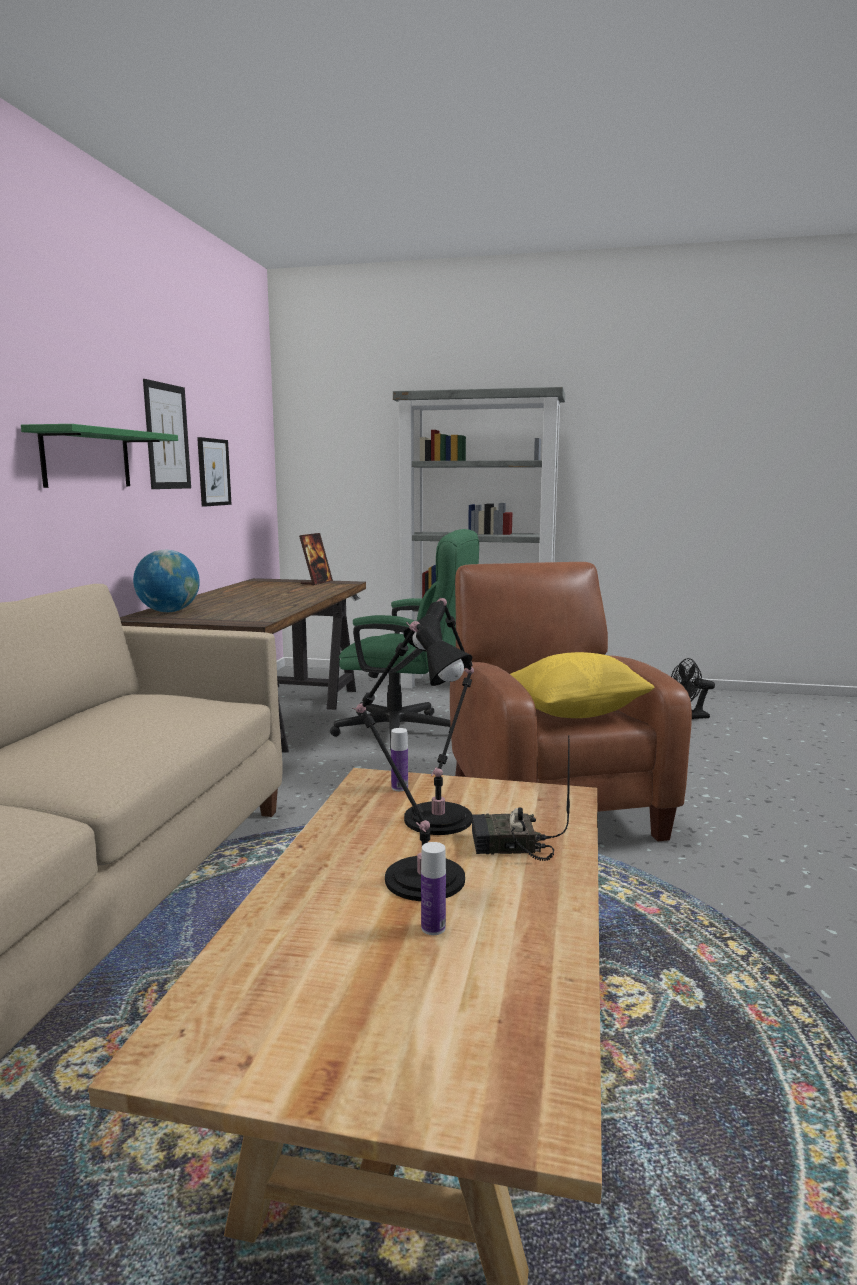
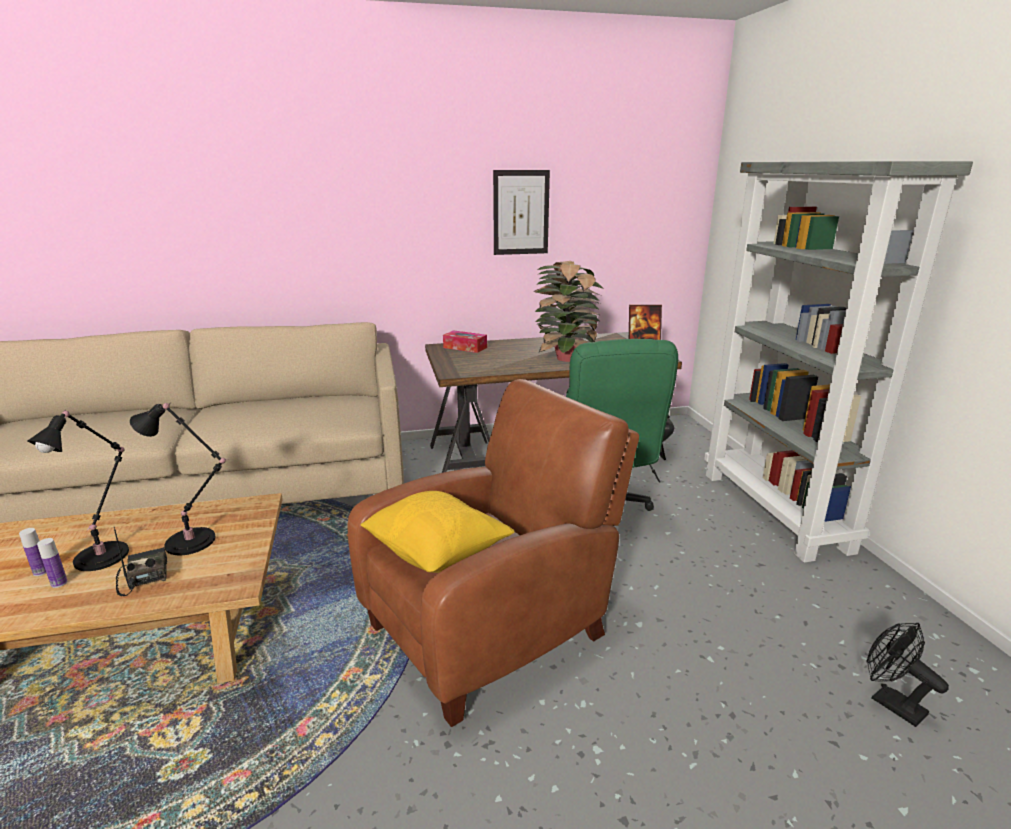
camera: 65 degrees right, 10 degrees up
(87, 458) = (421, 235): green shelf -> none
(169, 611) = (465, 347): globe -> tissue box
(213, 472) = (587, 238): picture -> none
(289, 596) = (565, 358): none -> potted plant
(399, 788) = (244, 516): bottle -> bottle (59, 583)

